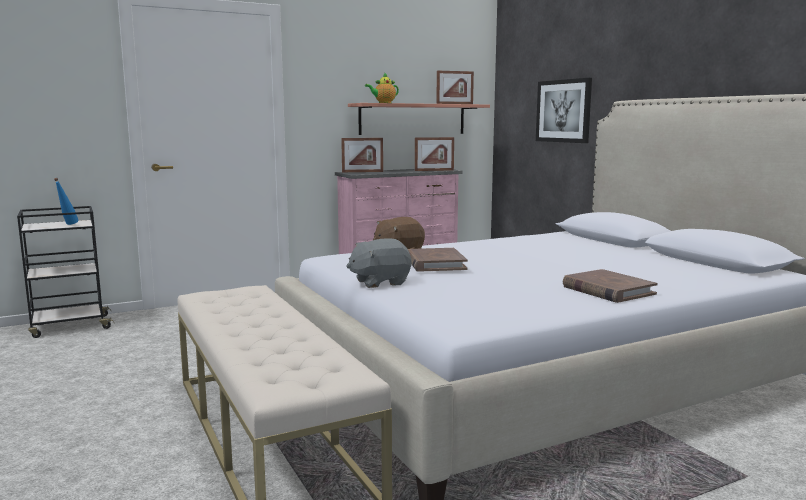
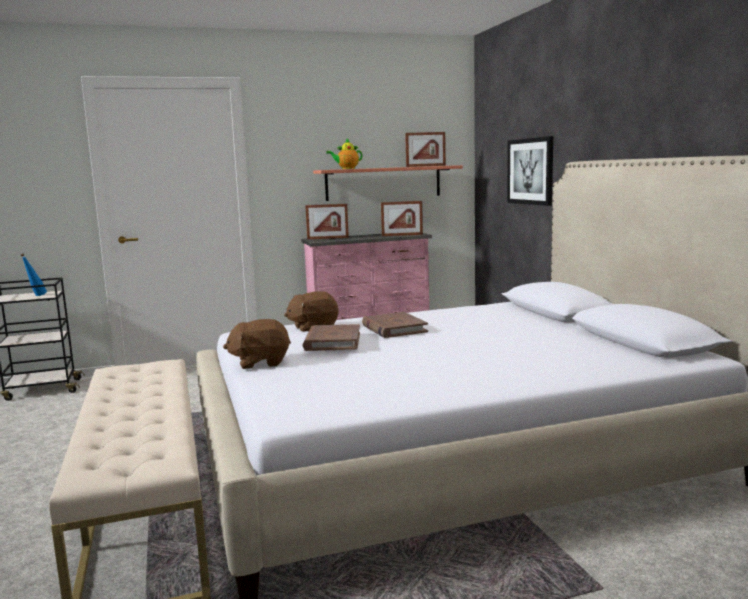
camera: 10 degrees right, 0 degrees up
(380, 282) = (260, 362): grey plush toy -> brown plush toy
(607, 290) = (480, 376): brown book -> brown book (394, 328)

